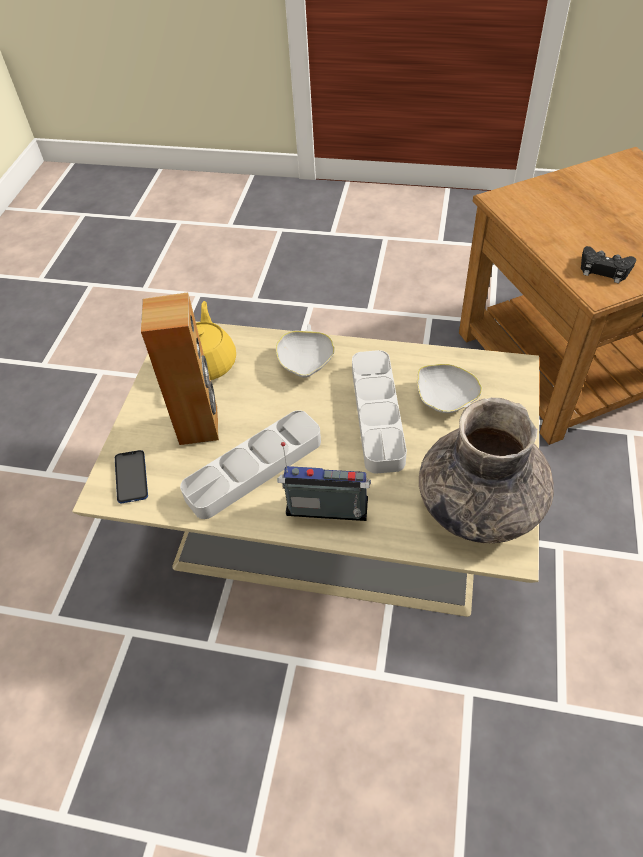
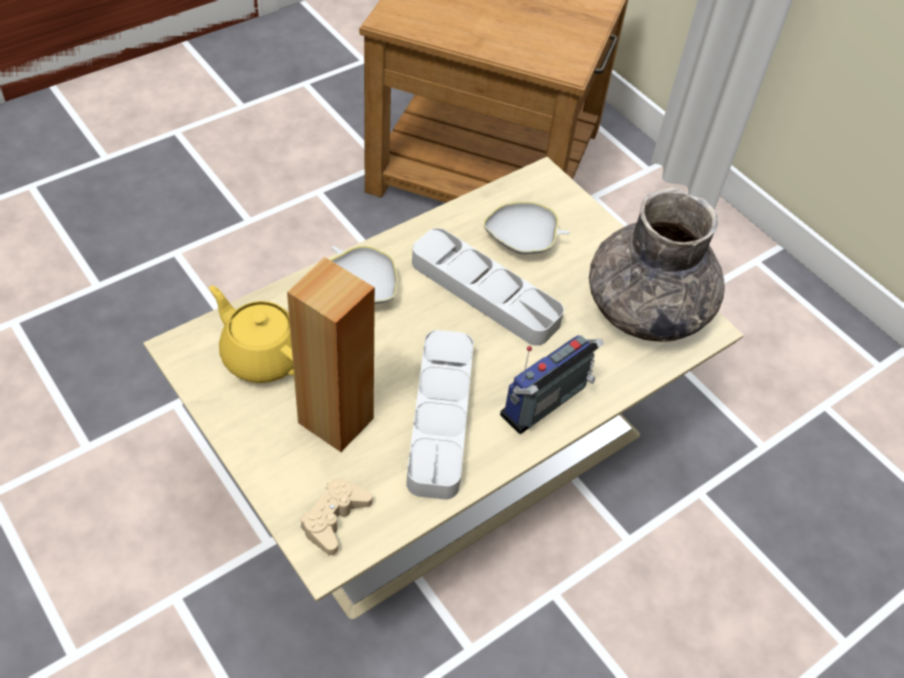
camera: 55 degrees left, 0 degrees up
(131, 477) = (334, 518): phone -> beige game controller
(604, 269) = (549, 45): black game controller -> none

